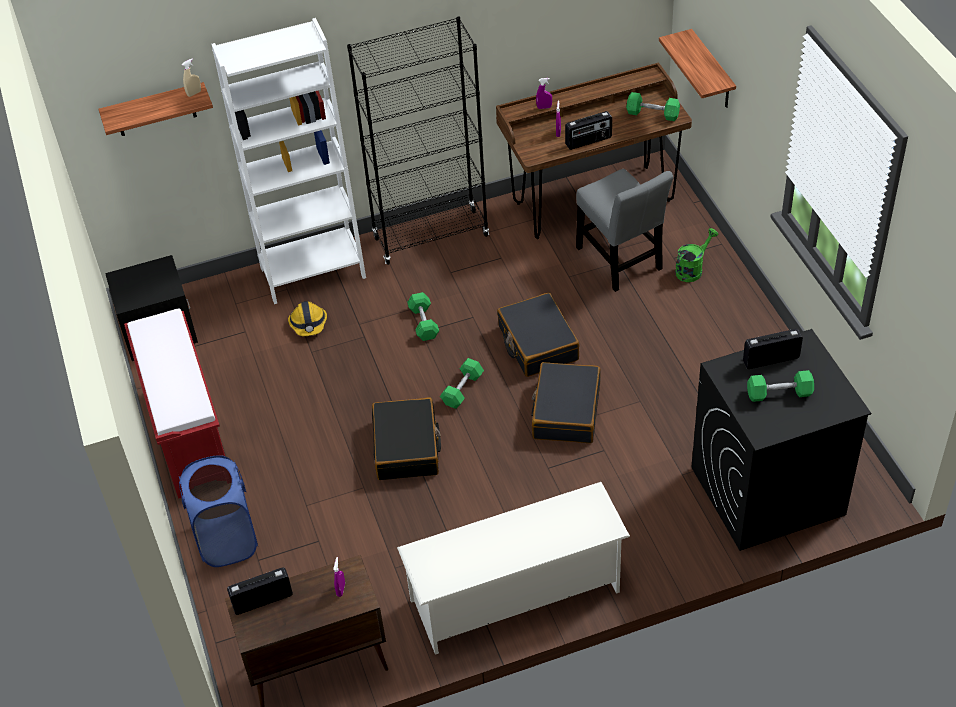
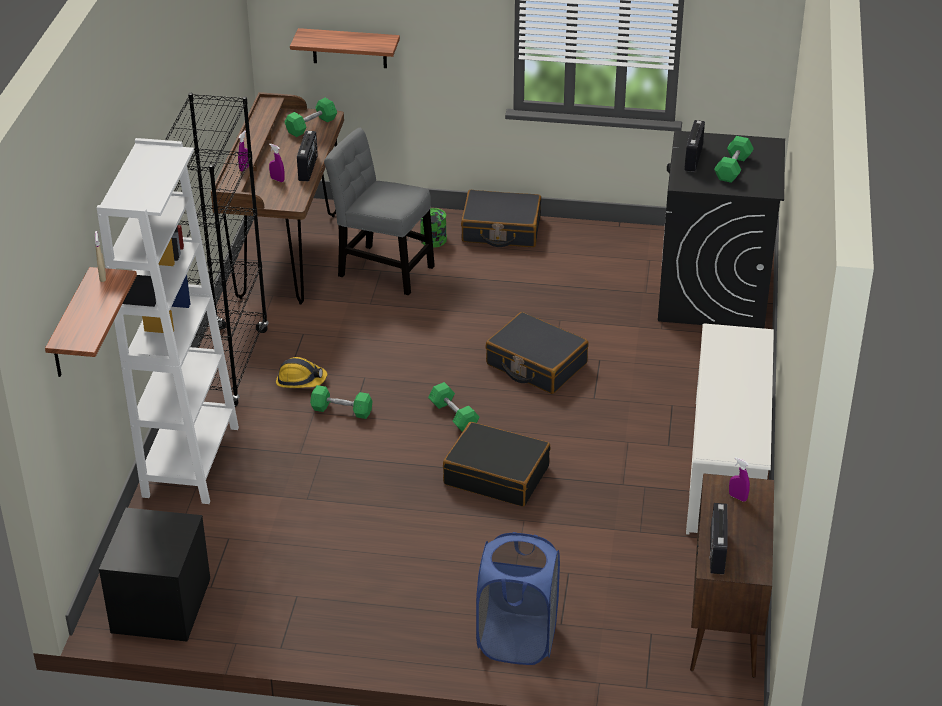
camera: 65 degrees left, 10 degrees down
(188, 434) = (342, 627): red bench -> none
(308, 324) = (264, 488): hard hat -> hard hat (301, 380)
(537, 343) = (437, 351): black suitcase -> black suitcase (501, 230)
(620, 262) = (382, 269): grey chair -> grey chair turned 150 degrees counterclockwise

